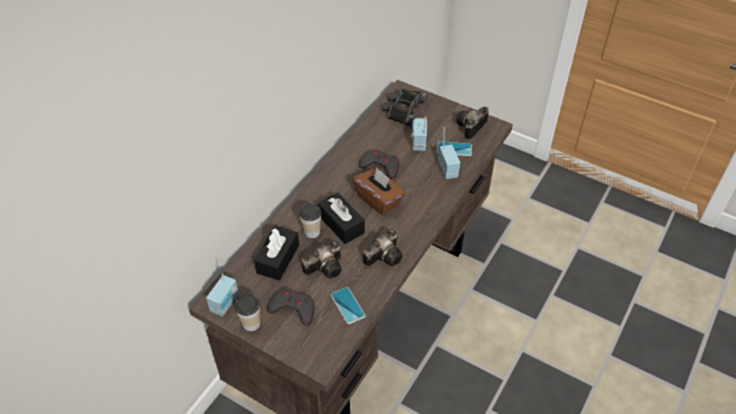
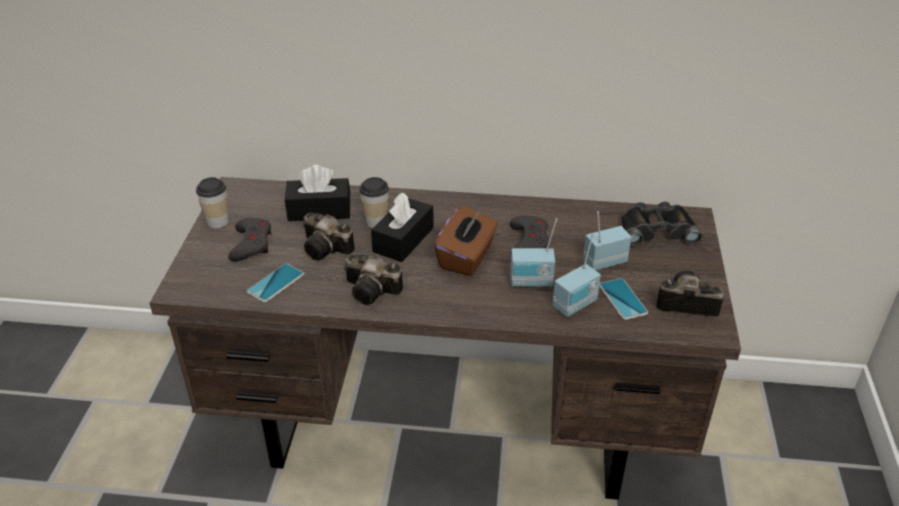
camera: 65 degrees right, 10 degrees down
(226, 303) = (237, 196): radio -> radio (531, 282)

